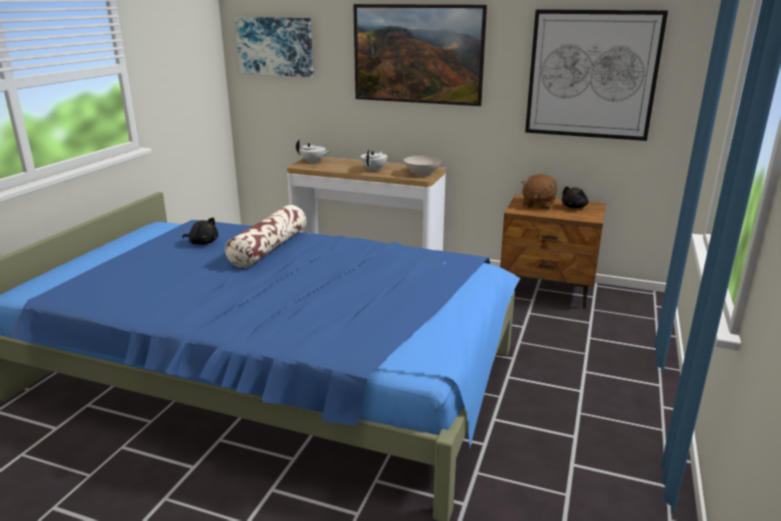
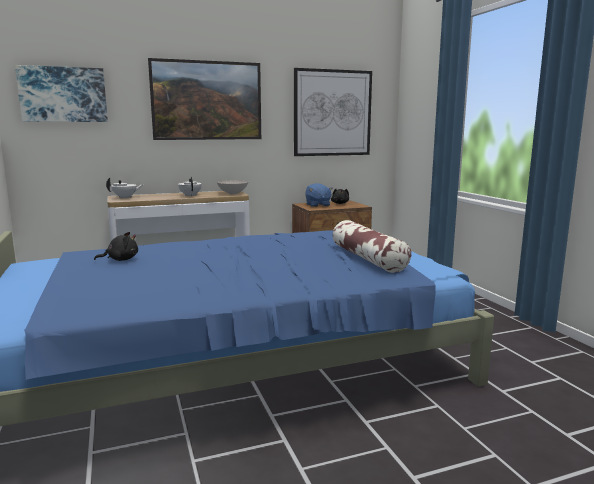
camera: 40 degrees left, 10 degrees down
(269, 248) = (193, 251): pillow -> pillow (367, 258)
(538, 204) = (317, 205): brown plush toy -> blue plush toy

